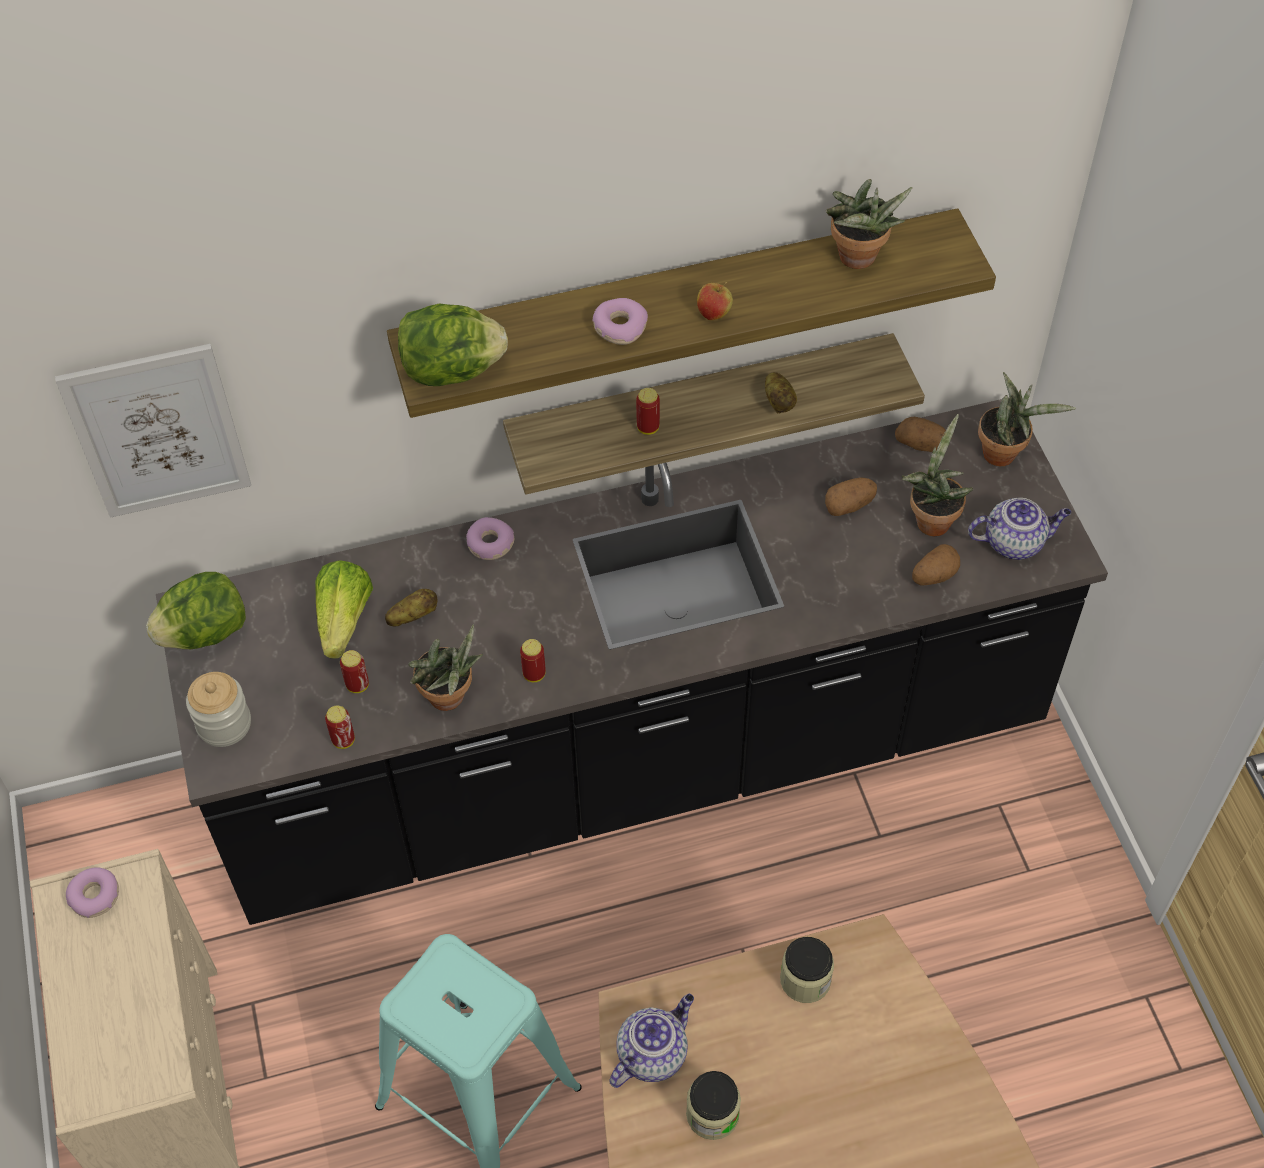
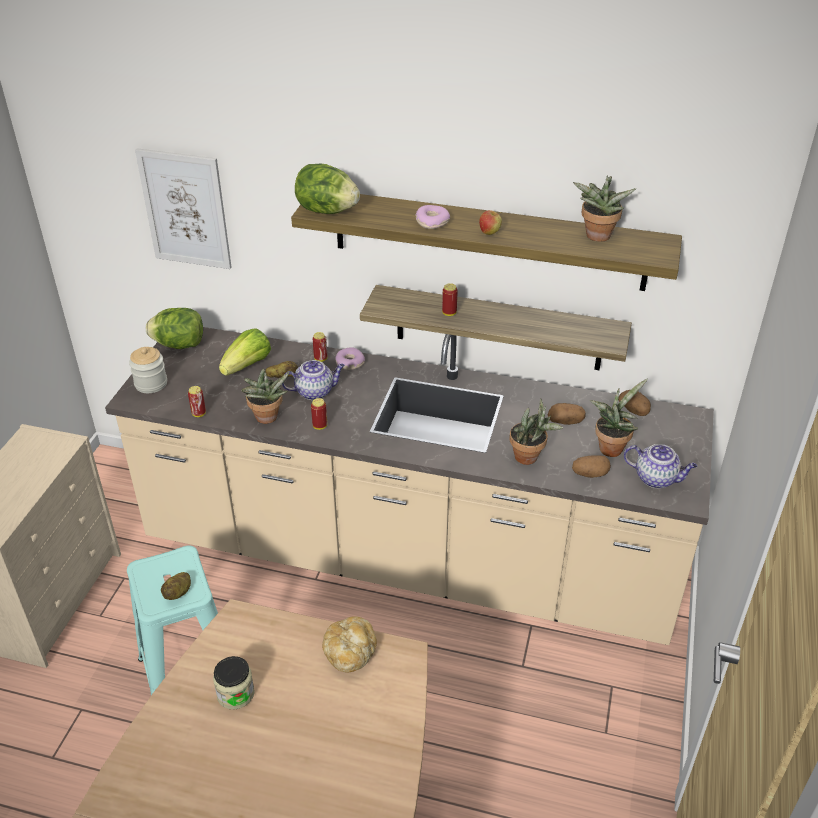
camera: 30 degrees right, 15 degrees down
(95, 896) = (41, 442): donut -> none
(357, 685) = (228, 394): can -> can (320, 359)
(635, 759) = (409, 559): black counter -> beige counter
(652, 1053) = (231, 644): teapot -> teapot (315, 391)
(779, 402) = (534, 328): potato -> potato (178, 593)
(805, 979) = (350, 652): jar -> bread
(1004, 453) = (685, 434): potted plant -> potted plant (529, 458)

